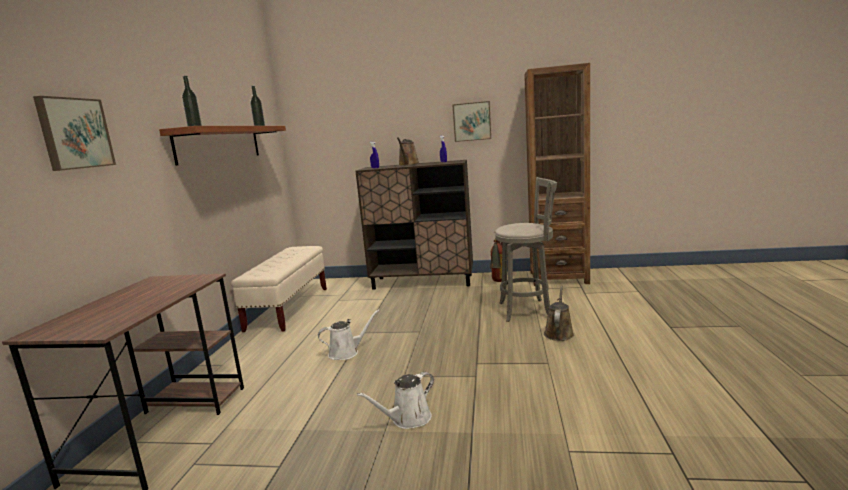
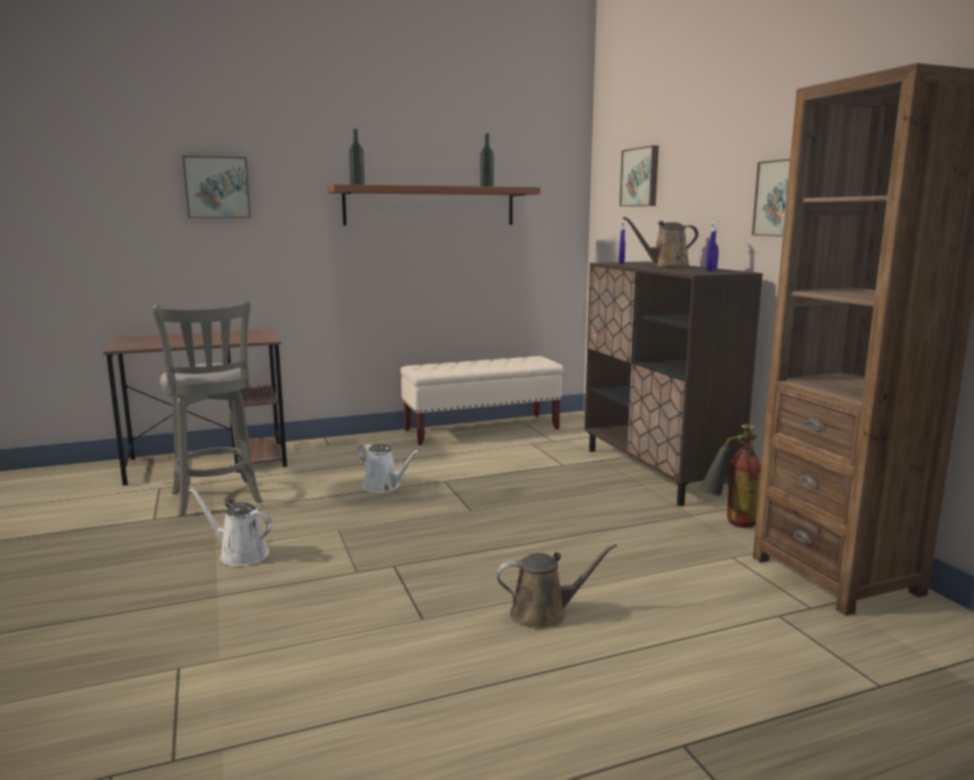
camera: 60 degrees right, 0 degrees up
(343, 117) = (641, 177): none -> picture
(528, 310) = (622, 571): grey stool -> grey stool (217, 499)

